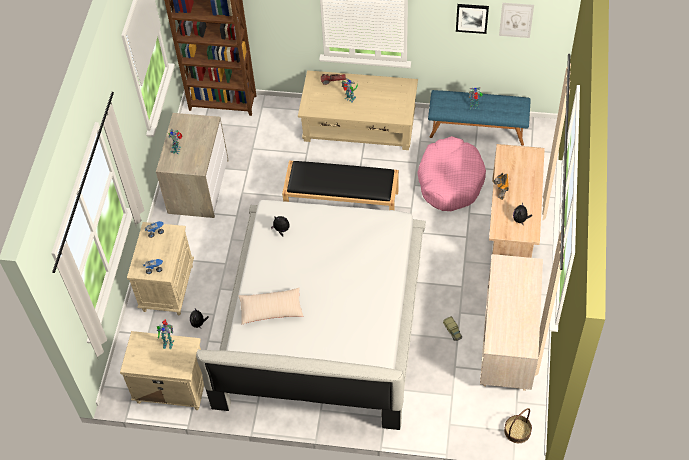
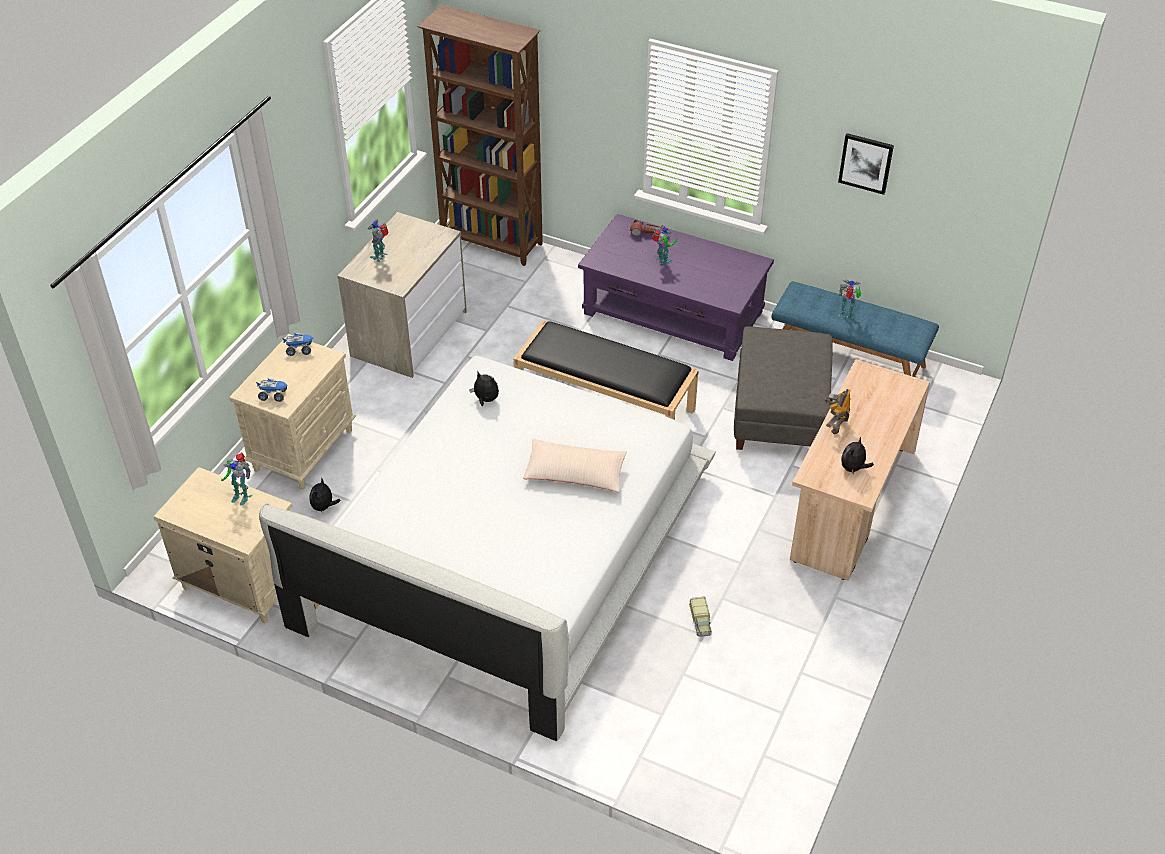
camera: 15 degrees right, 10 degrees down
(271, 309) = (420, 499): beige pillow -> beige pillow (575, 473)
(359, 125) = (673, 313): beige coffee table -> purple coffee table
(450, 180) = (780, 415): pink dog bed -> grey ottoman
(507, 345) = (781, 666): beige dresser -> none
(516, 20) = (933, 178): picture -> none
(517, 431) = (748, 800): basket -> none

